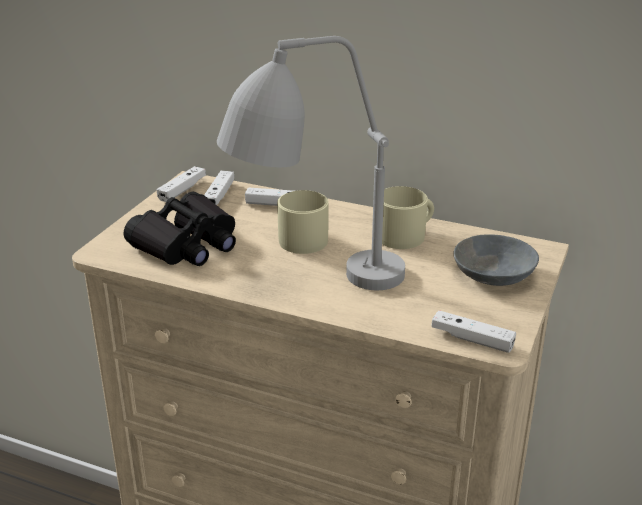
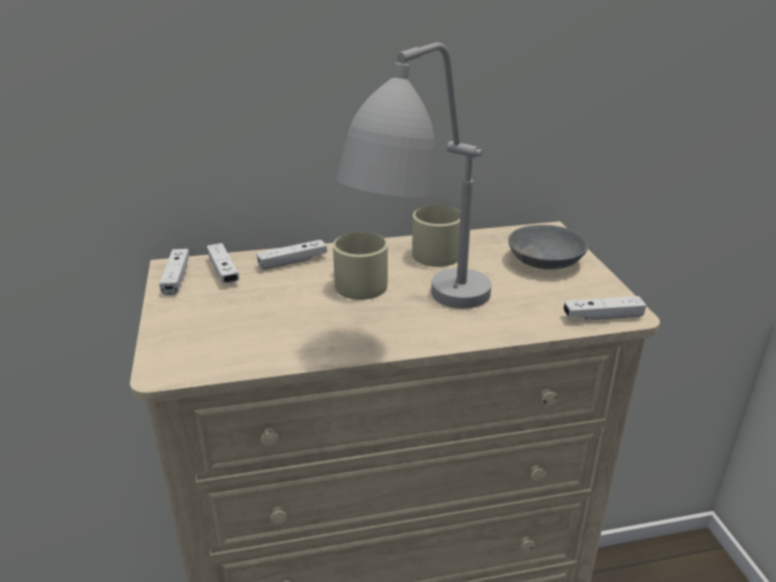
camera: 35 degrees left, 0 degrees up
(187, 244) = (252, 328): black binoculars -> none

